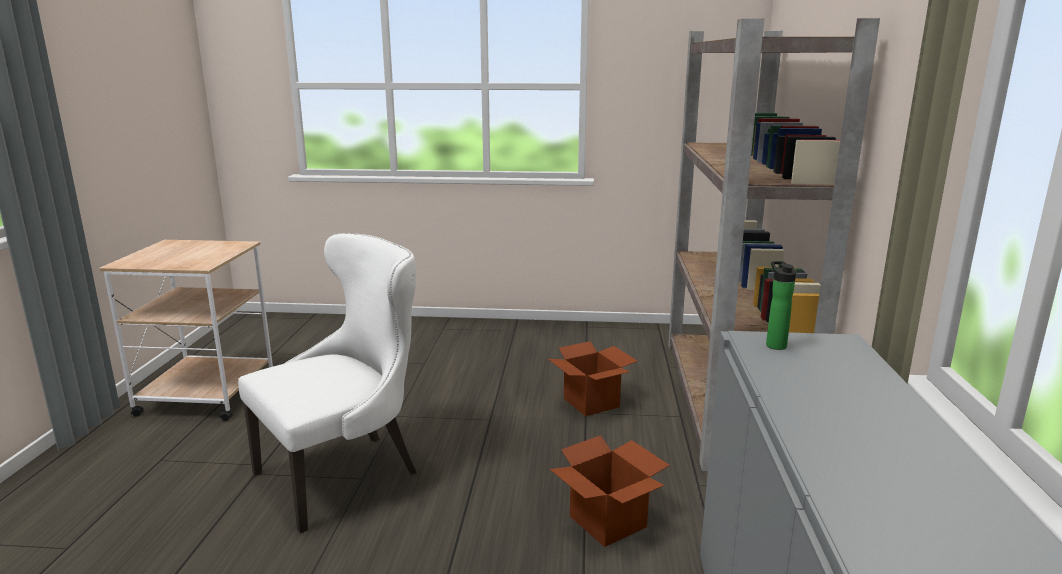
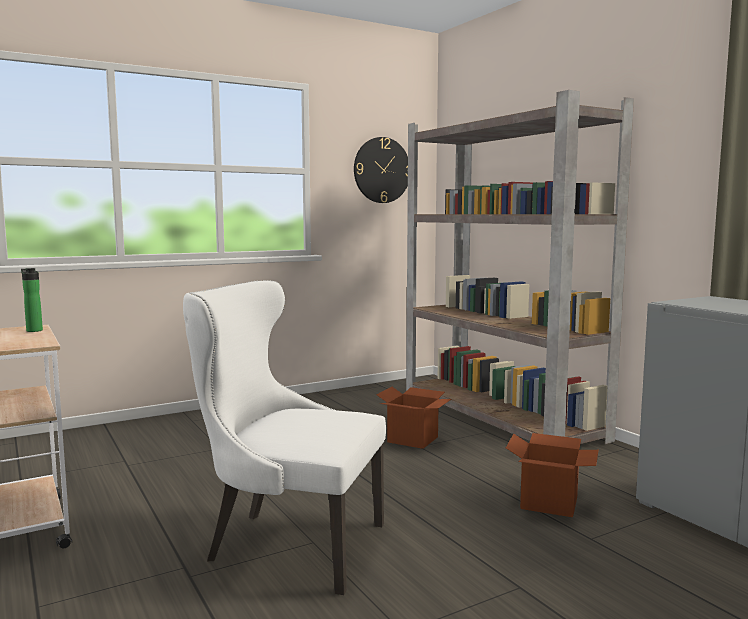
camera: 35 degrees left, 10 degrees down
(344, 474) = (289, 545): white chair -> white chair turned 90 degrees counterclockwise
(682, 82) = (382, 170): none -> wall clock
(774, 345) = (693, 302): bottle -> bottle (33, 330)

